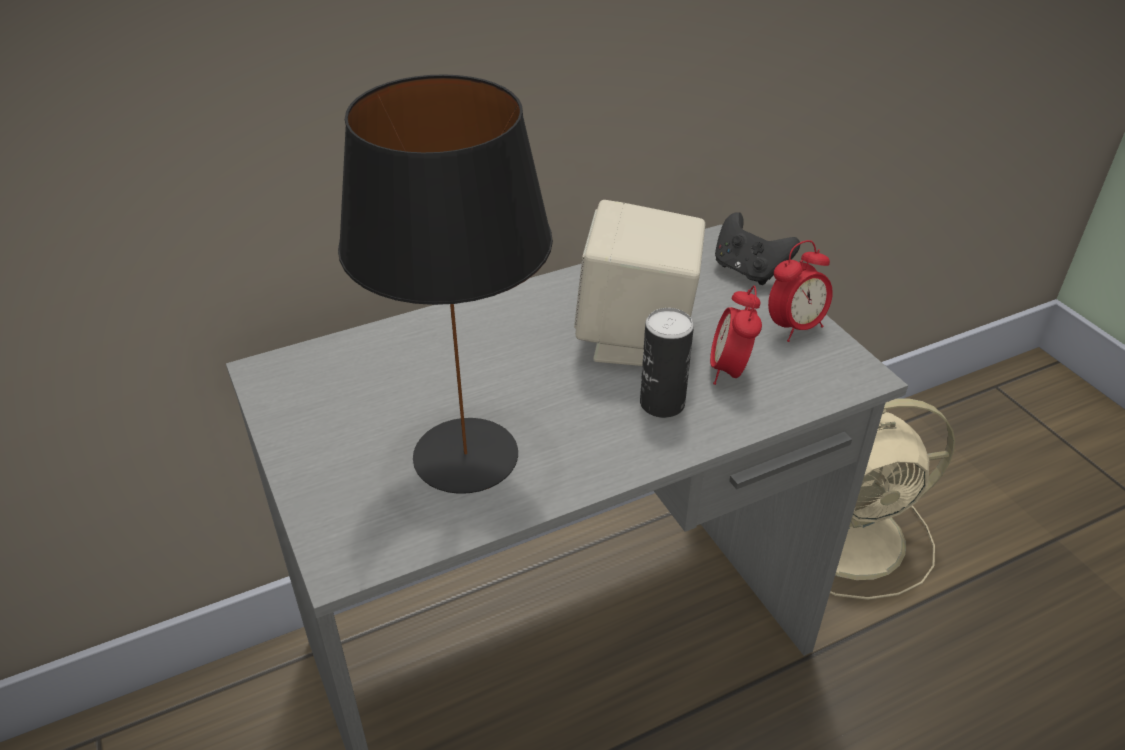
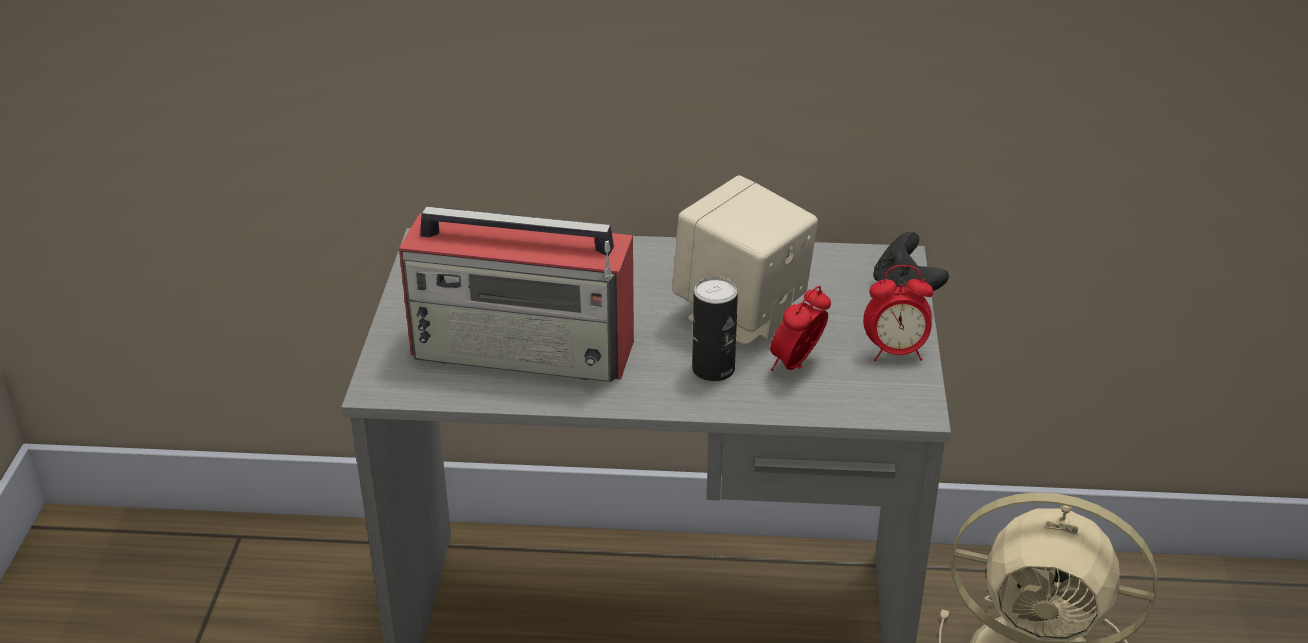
camera: 30 degrees right, 5 degrees down
(466, 454) = (525, 350): black table lamp -> radio

